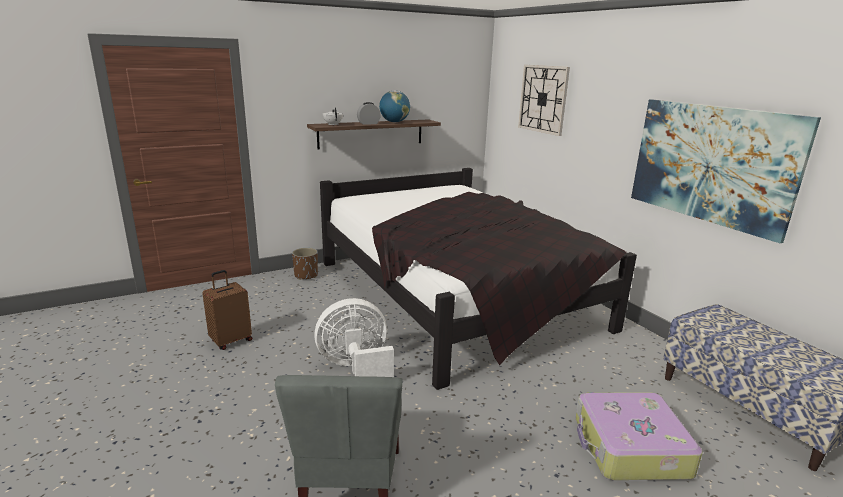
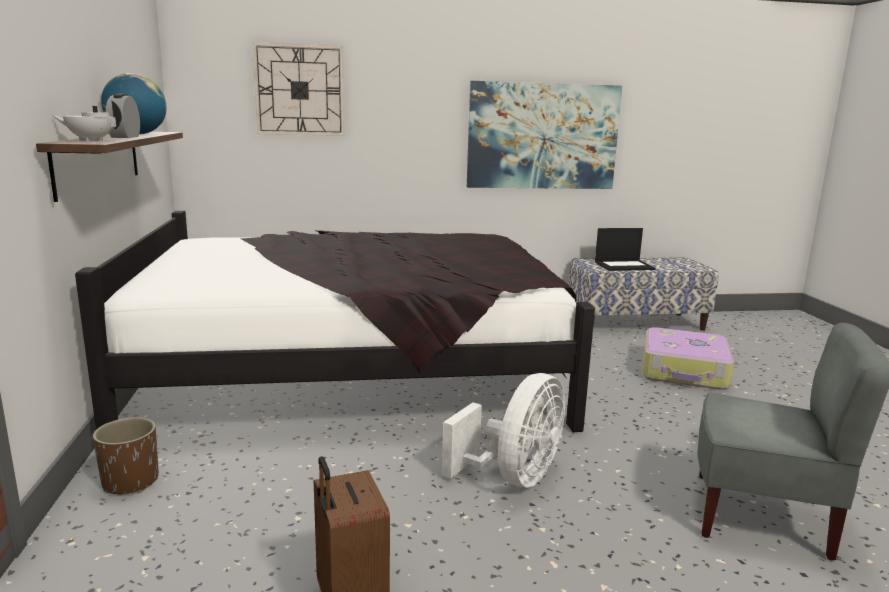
camera: 70 degrees left, 5 degrees down
(356, 368) = (514, 477): white fan -> white fan turned 150 degrees counterclockwise
(738, 333) = (624, 266): none -> laptop

